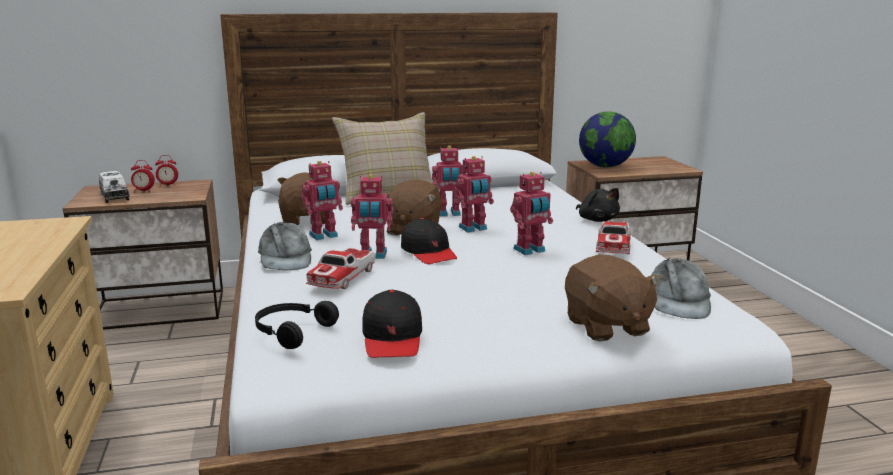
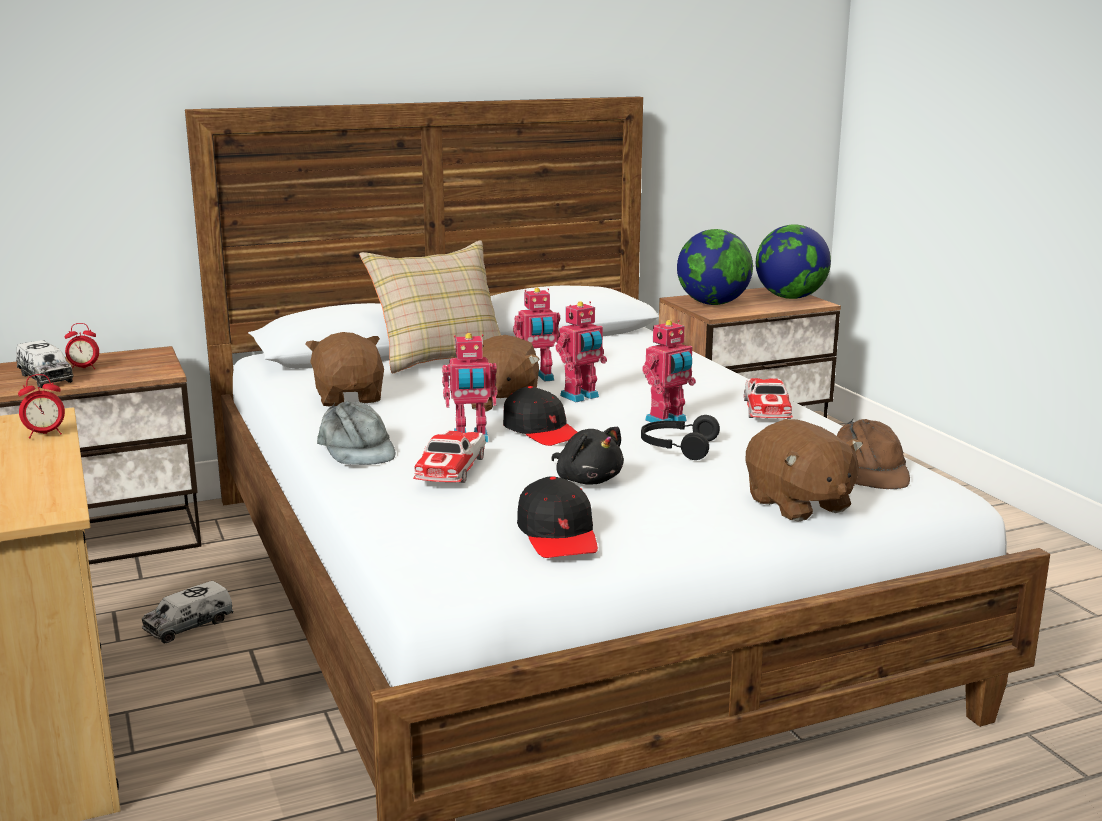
camera: 10 degrees left, 0 degrees up
(168, 185) = (113, 358): alarm clock -> alarm clock (45, 434)
(182, 376) = (189, 625): none -> toy truck
(291, 331) = (430, 537): black headphones -> black headphones (677, 447)
(324, 236) = (389, 417): toy robot -> none
(597, 220) = (732, 377): black plush toy -> black plush toy (587, 480)
(666, 164) = (790, 297): none -> globe
(678, 301) = (868, 470): grey cap -> brown cap

